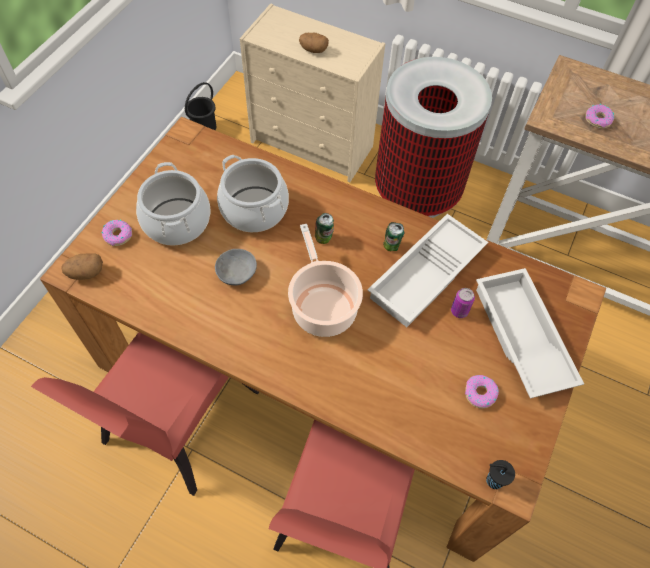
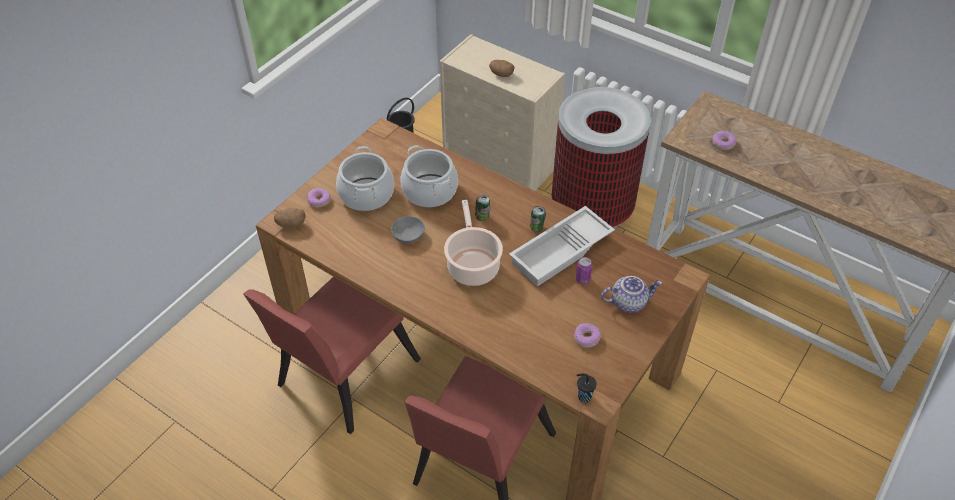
camera: 10 degrees right, 10 degrees down
(520, 336) = (628, 302): white tray -> teapot

